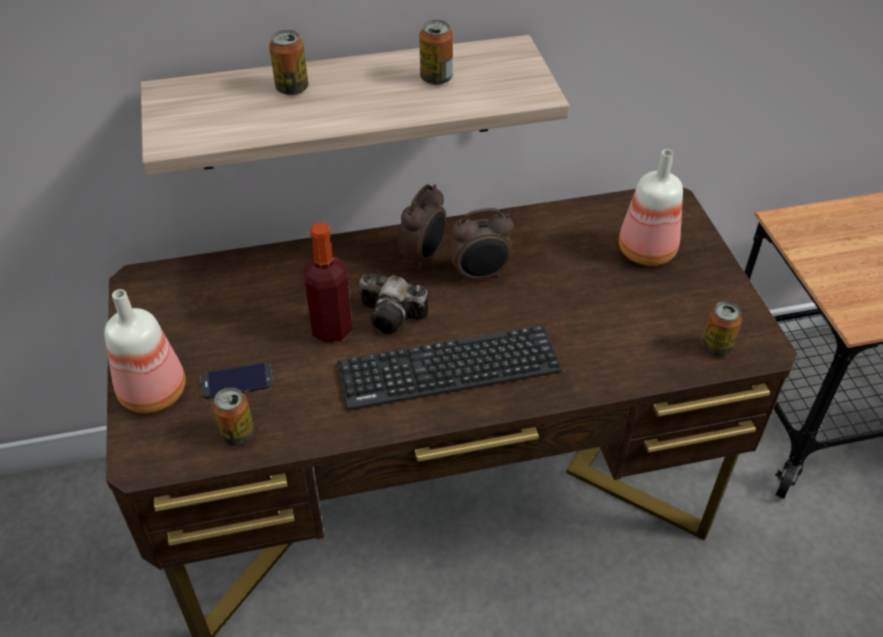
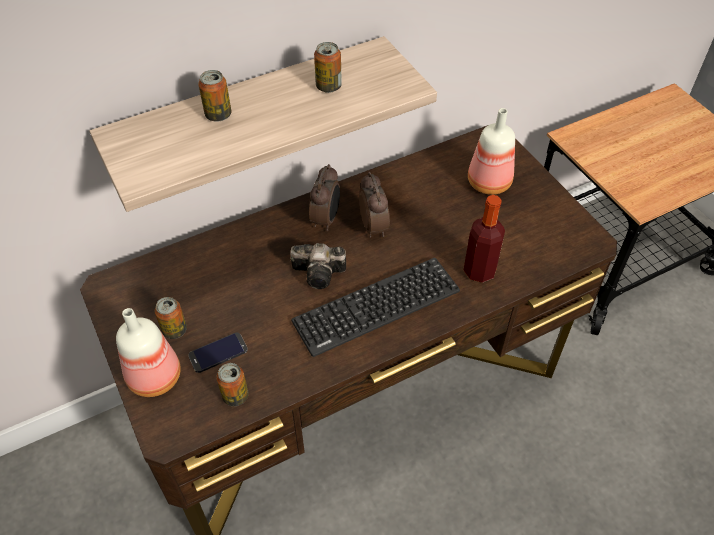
camera: 15 degrees left, 5 degrees up
(332, 329) = (277, 294): bottle -> bottle (479, 271)
(480, 275) = (374, 227): alarm clock -> alarm clock turned 75 degrees counterclockwise
(716, 347) = (561, 248): can -> can (174, 330)

